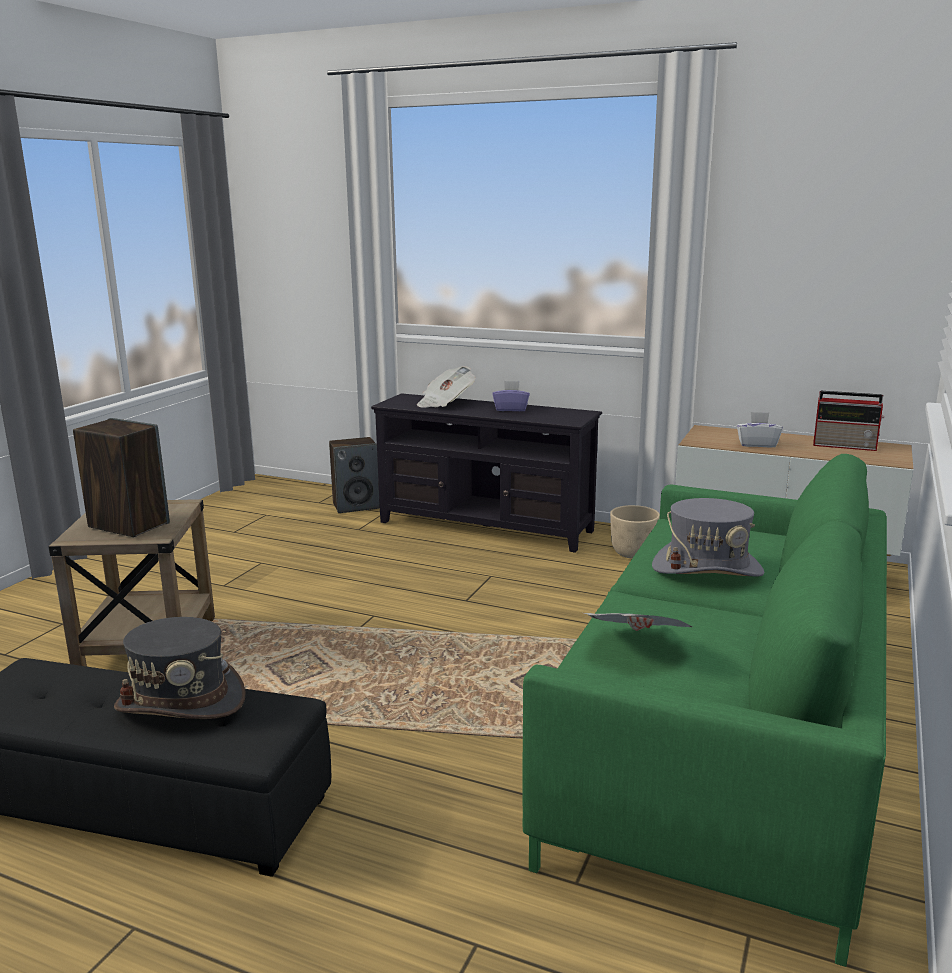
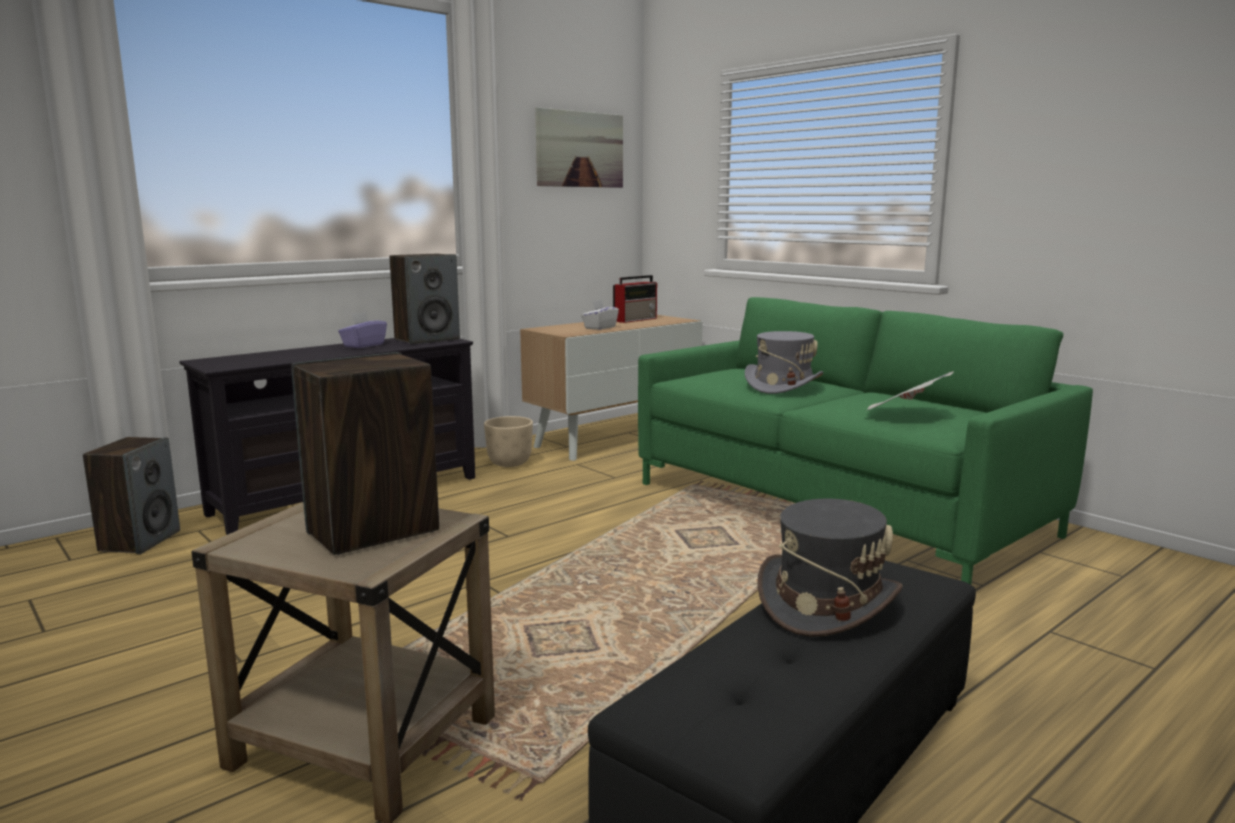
camera: 65 degrees left, 5 degrees down
(445, 403) = (279, 355): newspaper -> none
(565, 415) = (427, 339): none -> speaker
(841, 227) = (580, 149): none -> picture

